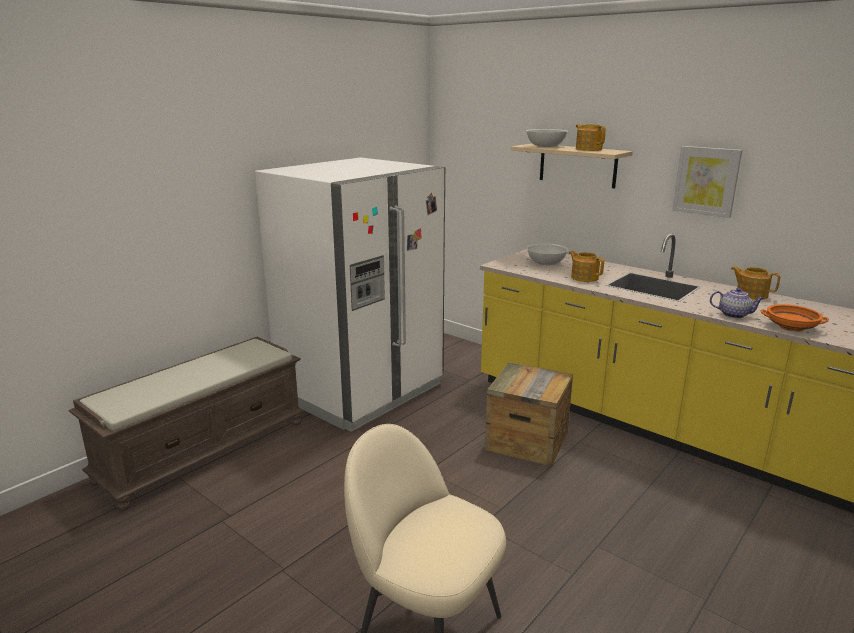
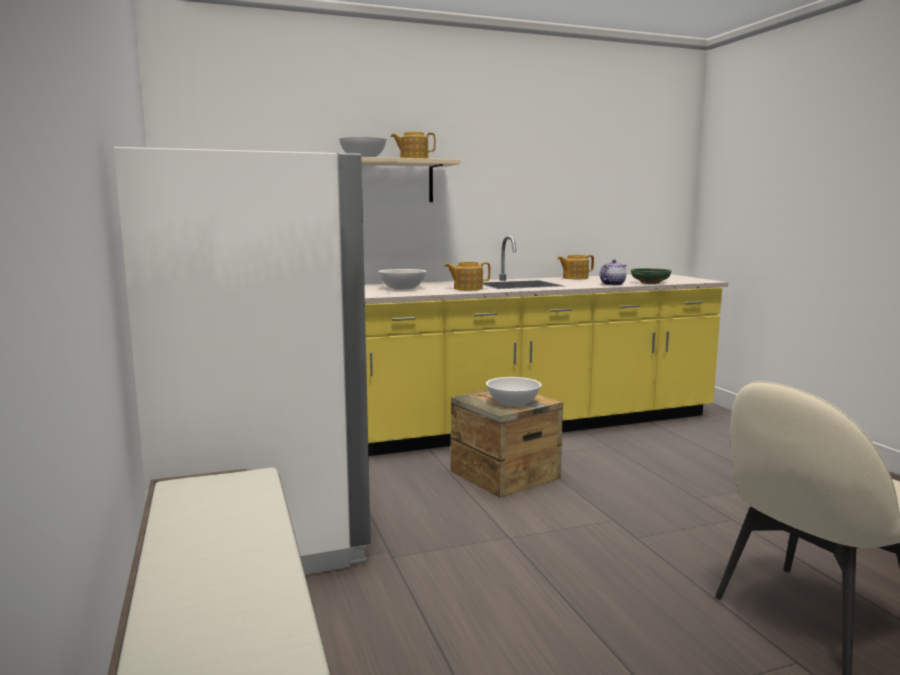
camera: 60 degrees left, 10 degrees down
(525, 385) = (513, 403): none -> white bowl
(706, 181) = (515, 186): picture -> none
(790, 327) = (650, 283): orange bowl -> green bowl

